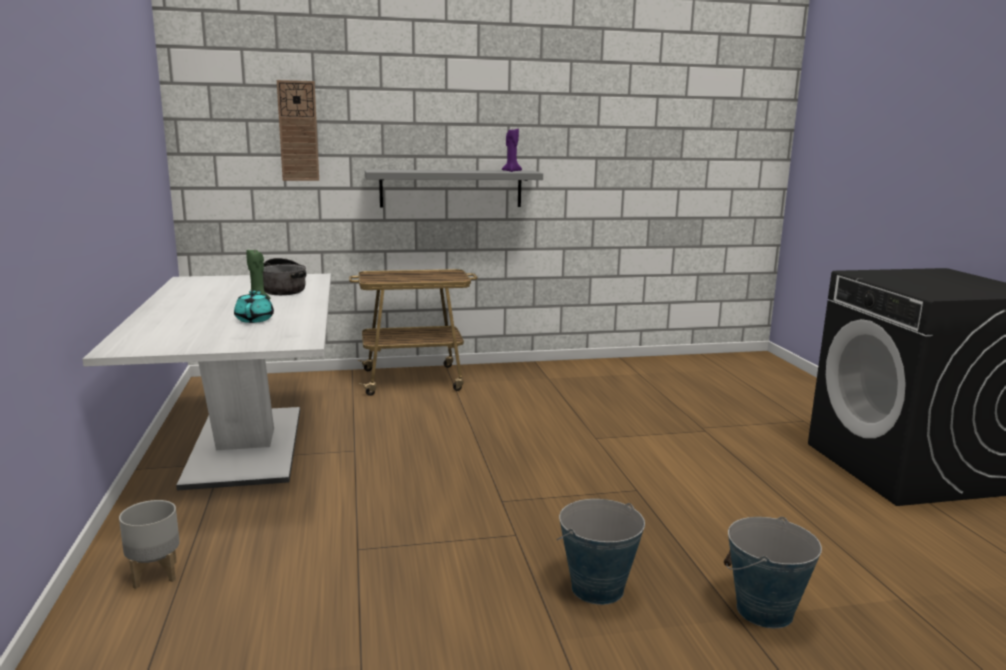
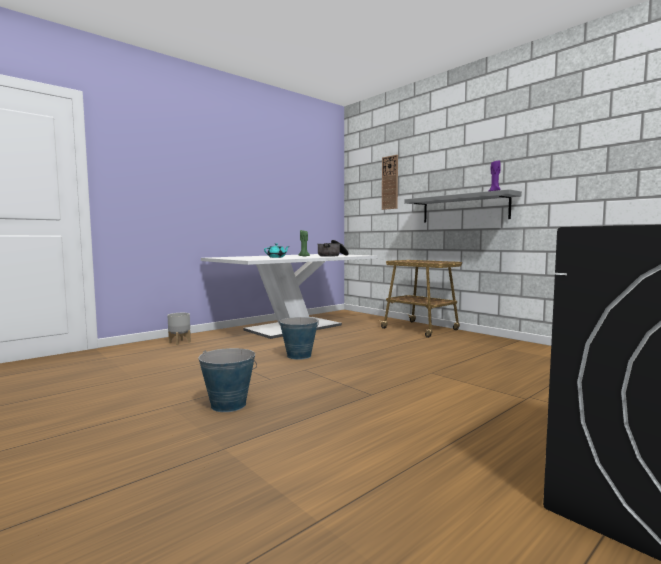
camera: 60 degrees right, 10 degrees down
(764, 611) = (241, 456): bucket -> bucket (299, 356)

